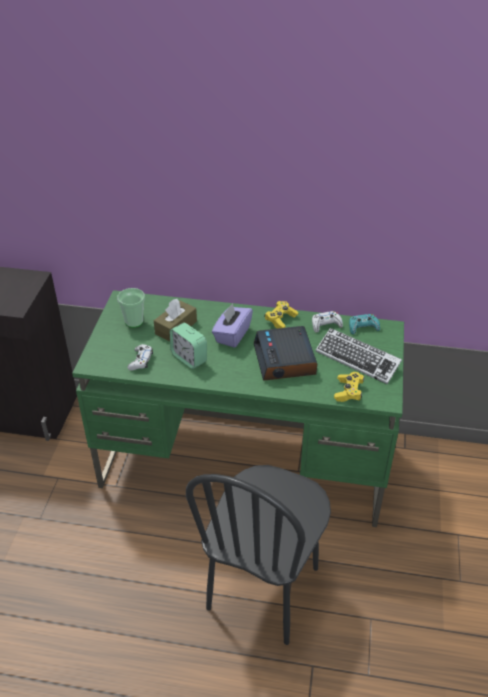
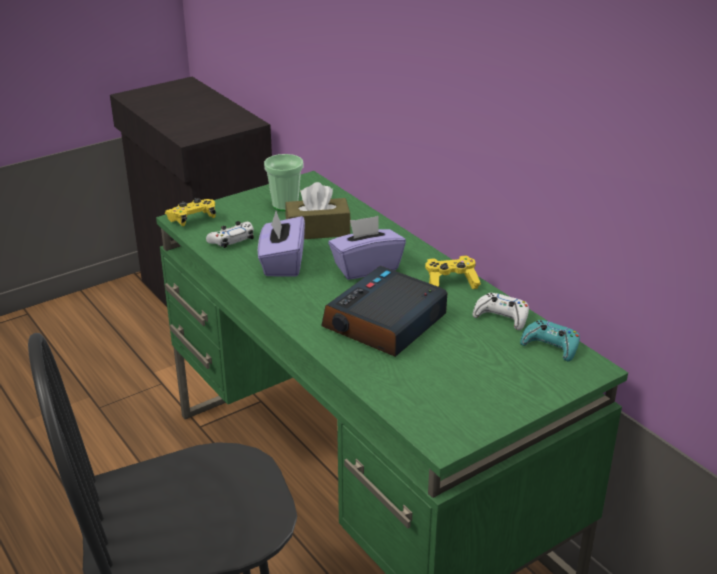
camera: 45 degrees right, 10 degrees down
(189, 358) = (282, 263): alarm clock -> purple tissue box
(348, 392) = (407, 400): yellow game controller -> yellow game controller (192, 219)
(357, 359) = (481, 374): keyboard -> none

